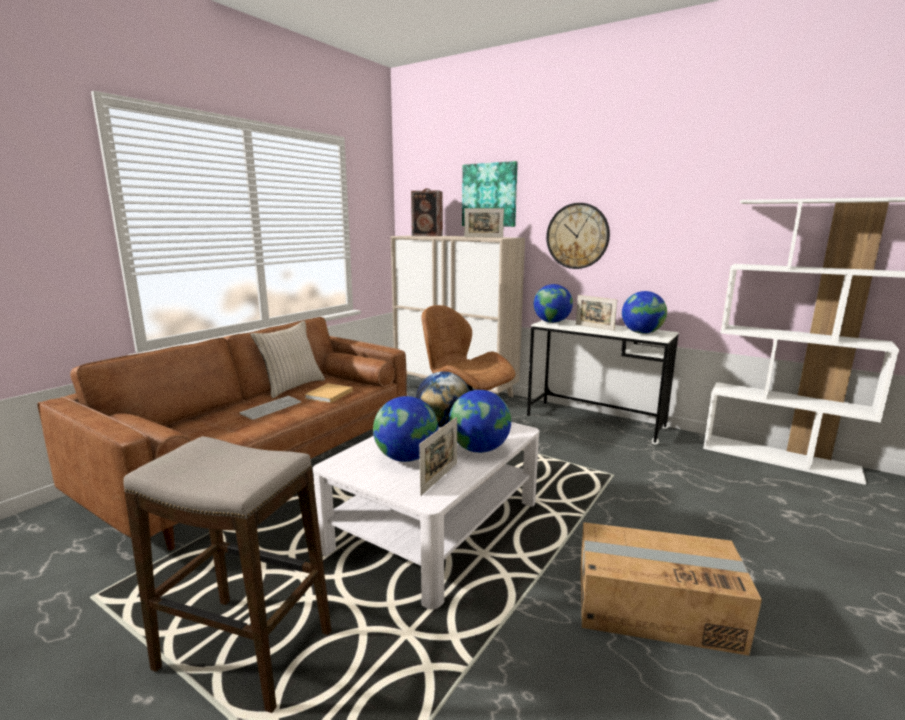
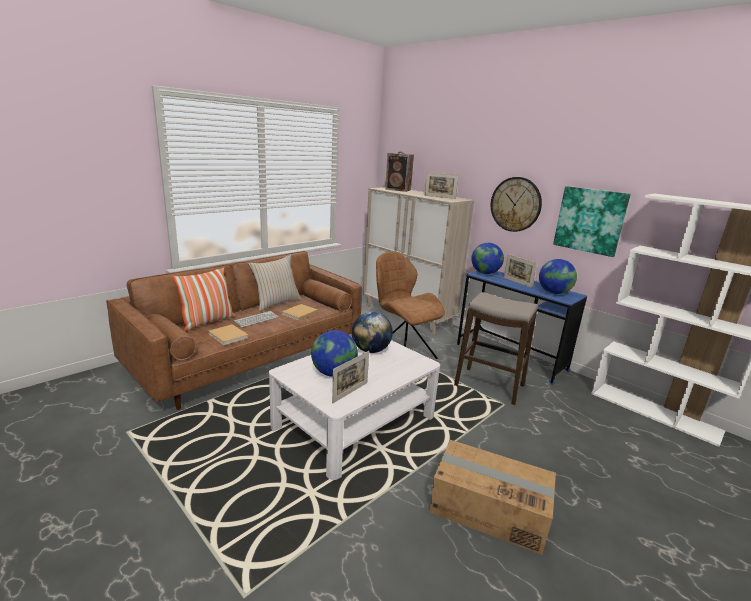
camera: 10 degrees right, 5 degrees up
(200, 419) = (207, 322): none -> pillow
(237, 432) = (228, 336): none -> beige book
(245, 651) = (208, 483): stool -> stool (489, 386)
(479, 449) = (388, 374): globe -> none
(489, 195) = (450, 161): picture -> picture (590, 220)
(594, 421) = (510, 357): white desk -> blue desk

